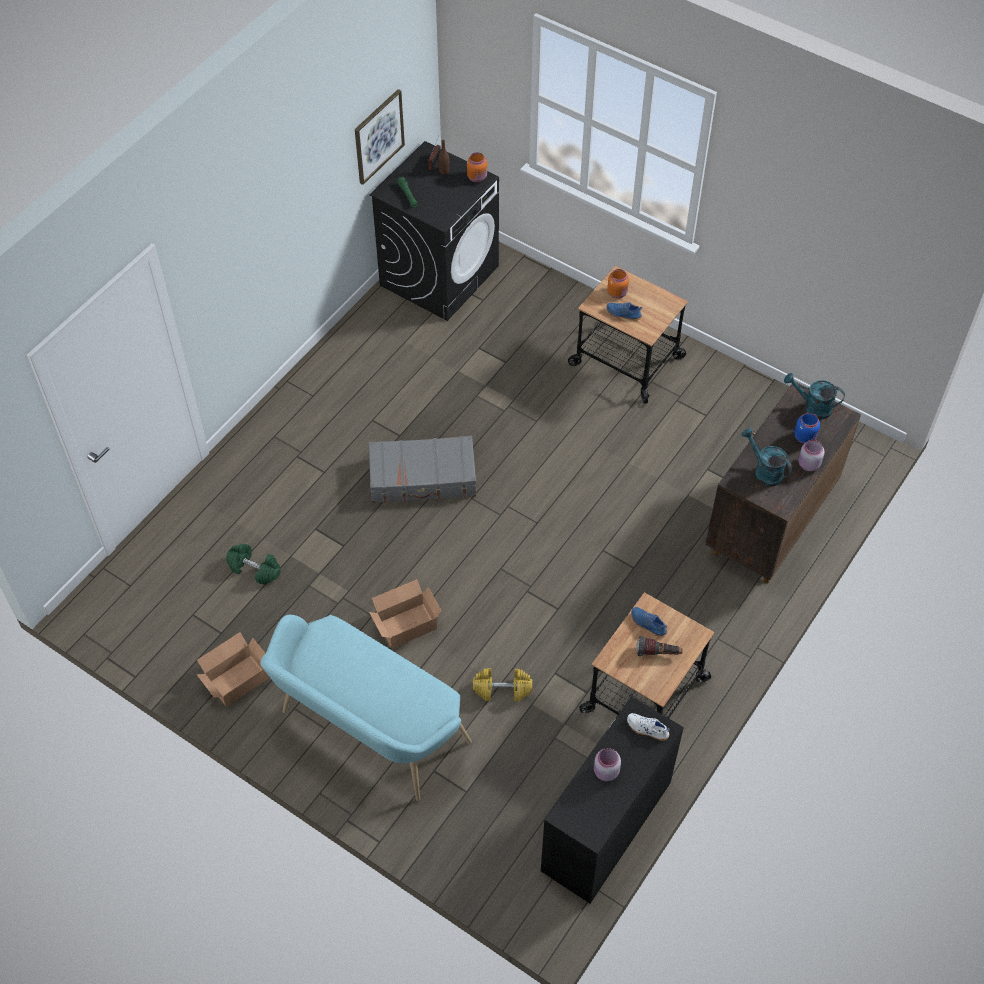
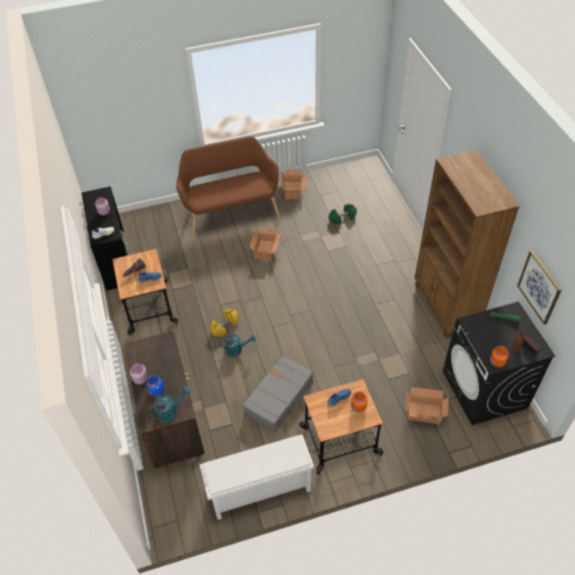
camera: 130 degrees right, 5 degrees down
(340, 363) = (445, 307): none -> brown bookcase
(368, 731) = (231, 215): turquoise bench -> brown bench
(423, 478) = (339, 299): grey suitcase -> grey suitcase (278, 397)
(502, 690) = (204, 263): yellow dumbbell -> yellow dumbbell (224, 326)
(521, 309) = (424, 414): none -> cardboard box
(752, 393) = (259, 491): none -> white shoe rack
(764, 471) = (158, 356): turquoise watering can -> turquoise watering can (237, 350)

